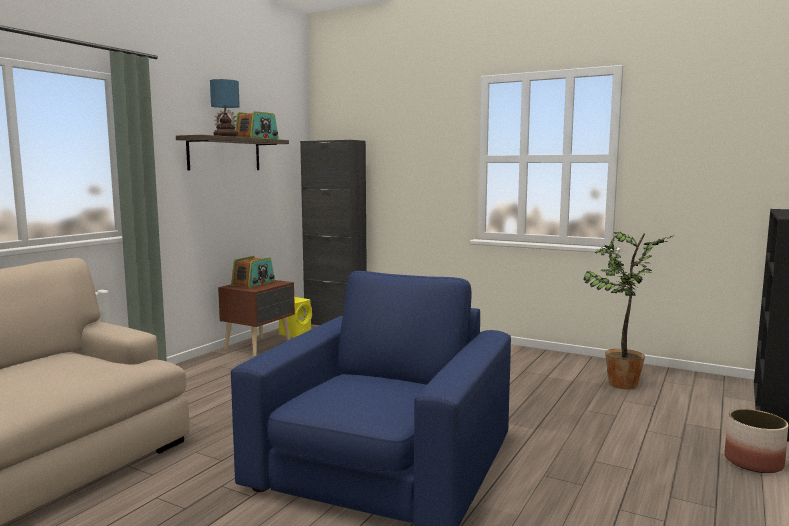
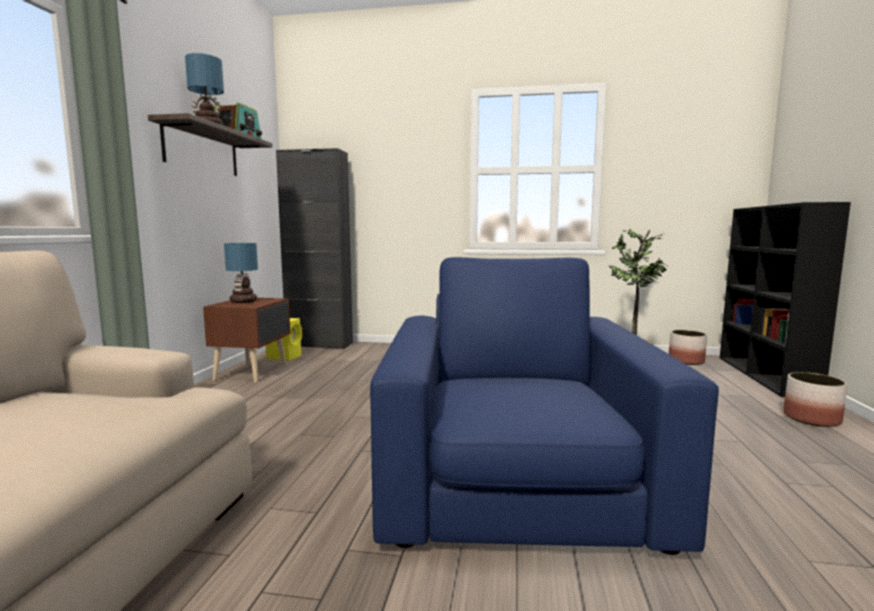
camera: 20 degrees left, 0 degrees up
(254, 283) = (243, 301): radio -> table lamp
(703, 382) = (686, 361): none -> planter

